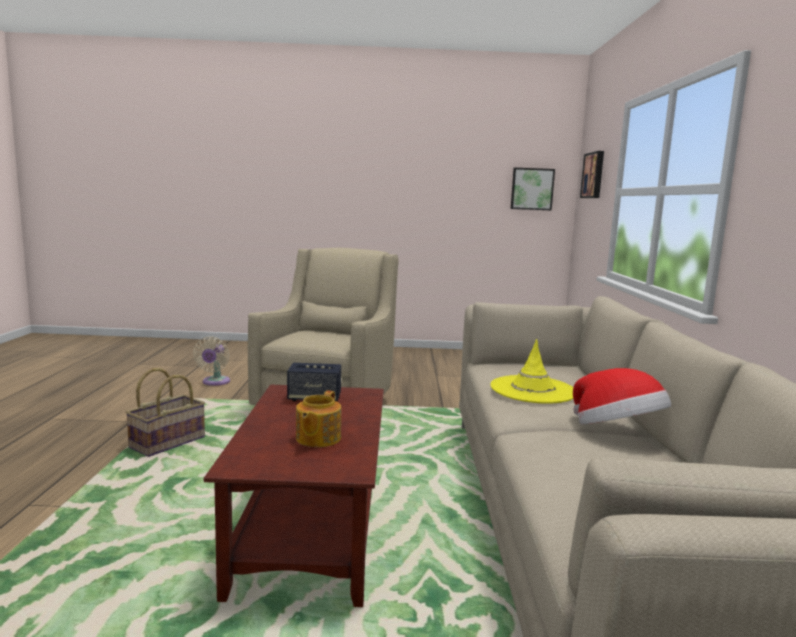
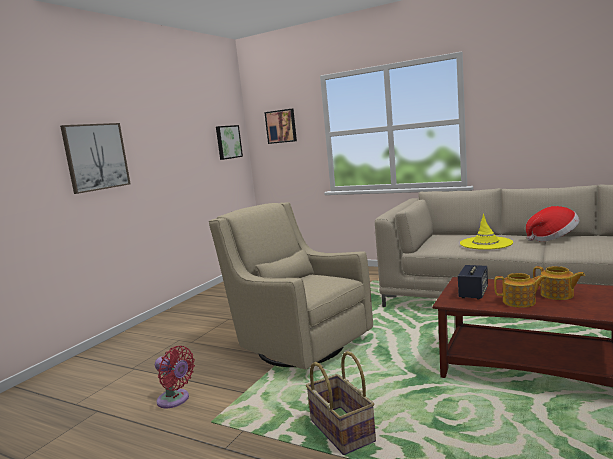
camera: 60 degrees left, 0 degrees up
(215, 382) = (175, 400): beige fan -> red fan
(285, 419) = (520, 302): none -> teapot
(338, 182) = (96, 157): none -> picture

